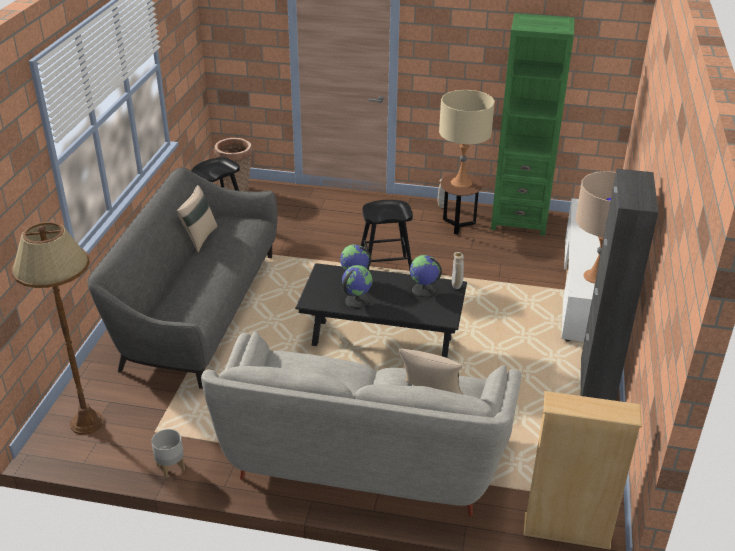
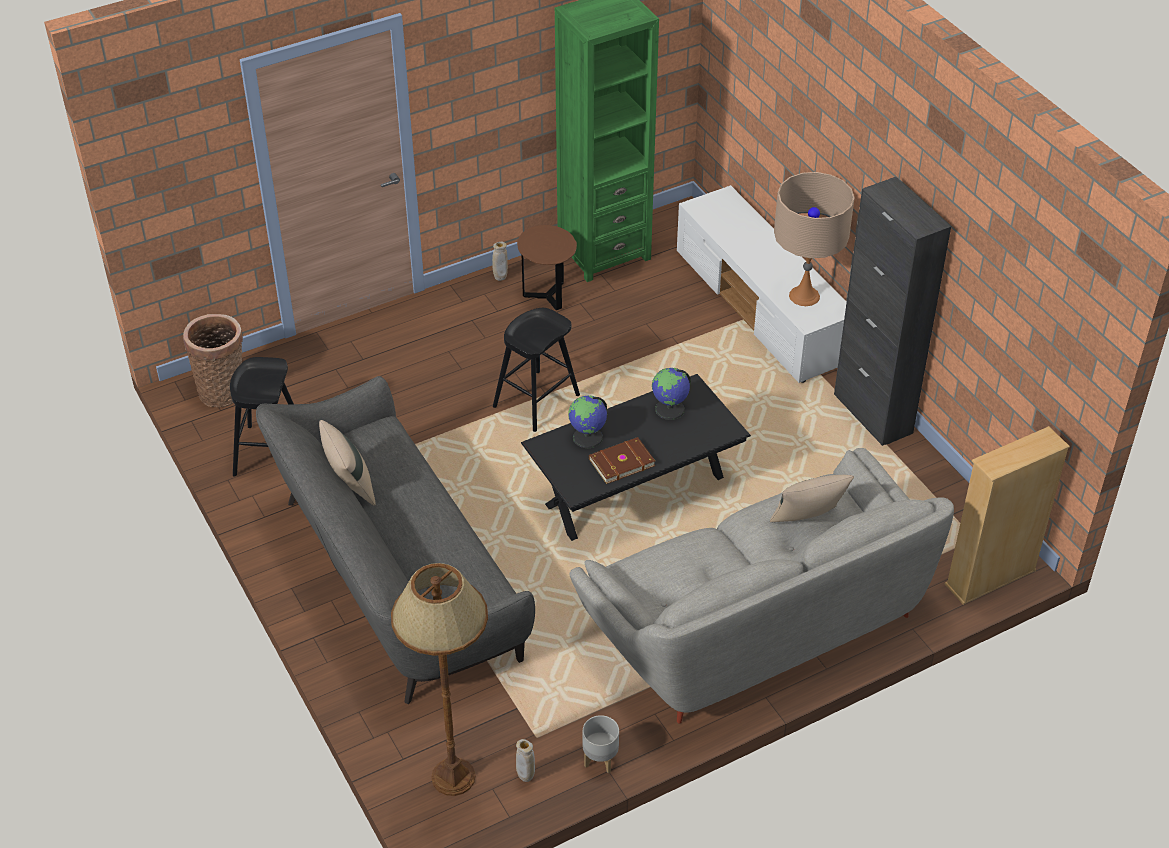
camera: 40 degrees left, 10 degrees up
(356, 300) = (621, 462): globe -> brown book
(456, 287) = (696, 386): beige vase -> beige vase (526, 777)
(461, 182) = (545, 242): beige table lamp -> none

